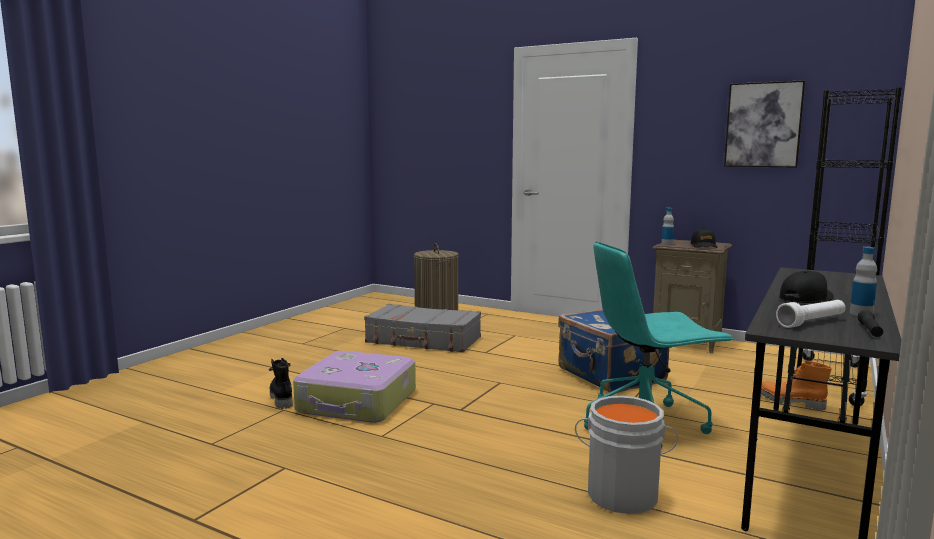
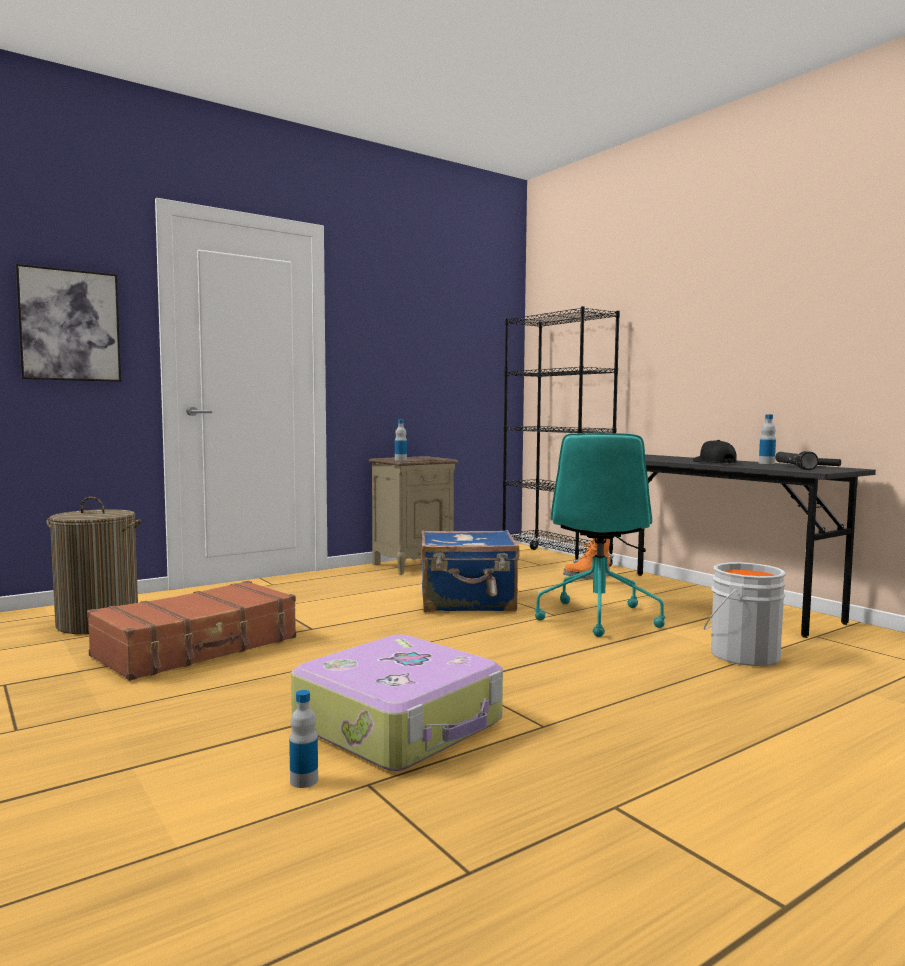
camera: 65 degrees left, 5 degrees down
(281, 397) = (304, 780): black boot -> bottle
(423, 340) = (198, 647): grey suitcase -> brown suitcase
(703, 246) = (428, 458): black cap -> none
(763, 125) = (441, 338): picture -> picture (70, 325)
(812, 322) = (793, 467): white flashlight -> black flashlight

